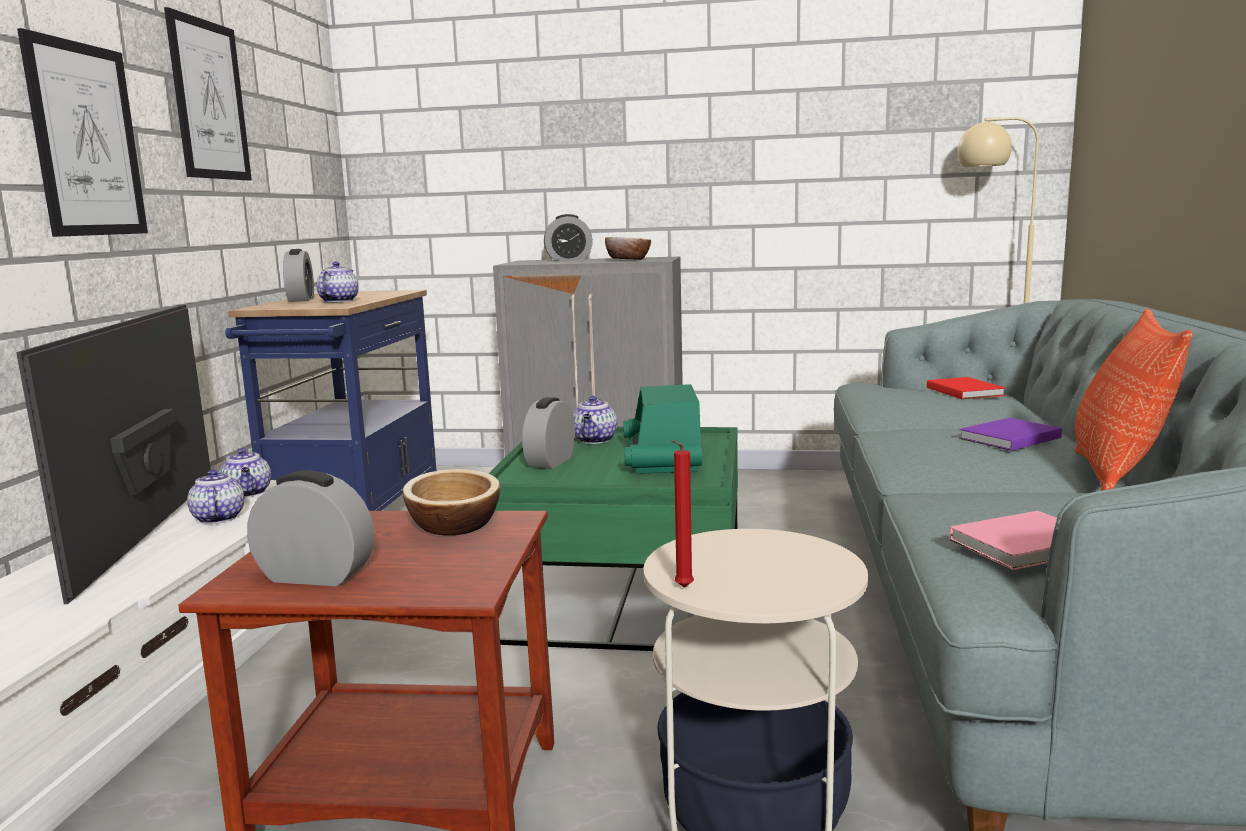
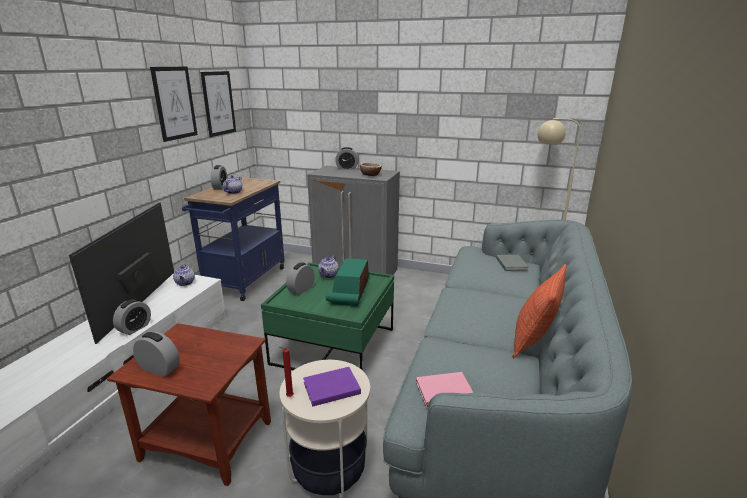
camera: 10 degrees right, 10 degrees up
(86, 140) = (112, 139): picture -> picture (218, 103)
(160, 570) = (135, 328): none -> alarm clock
(218, 518) = (167, 298): teapot -> none
(454, 526) = (224, 343): bowl -> none
(964, 391) = (512, 263): red book -> grey book
(1007, 438) = (500, 308): purple book -> purple book (330, 388)

